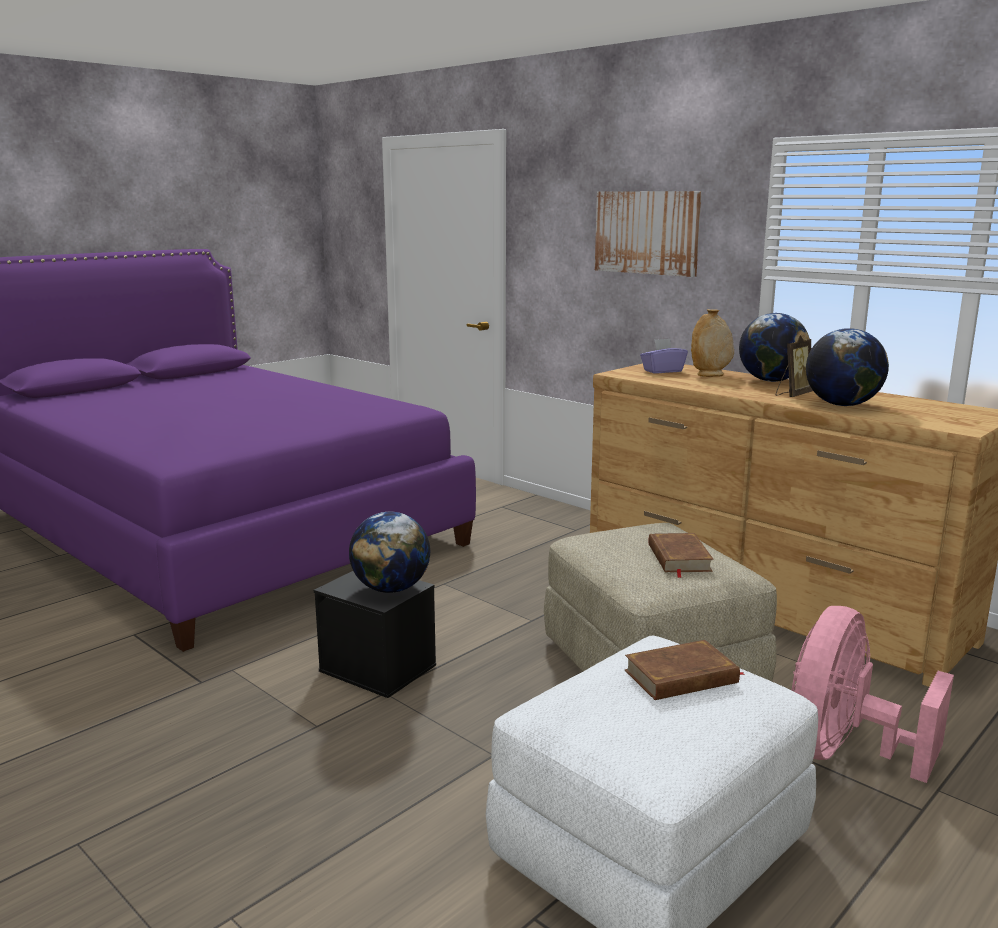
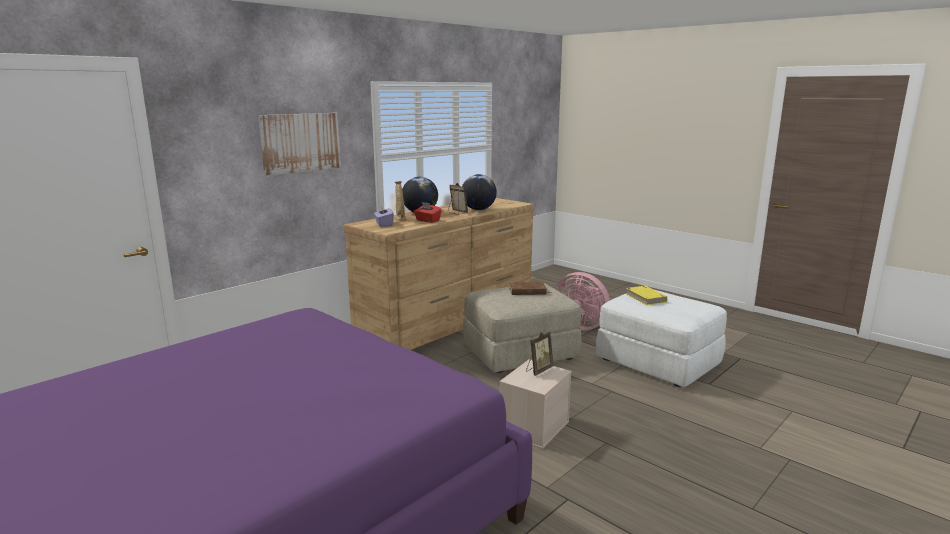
camera: 90 degrees left, 0 degrees up
(379, 668) = (534, 427): black storage box -> beige storage box
(391, 589) = (538, 370): globe -> picture frame
(681, 677) = (645, 298): brown book -> yellow book
(705, 384) = (427, 221): none -> red tissue box

